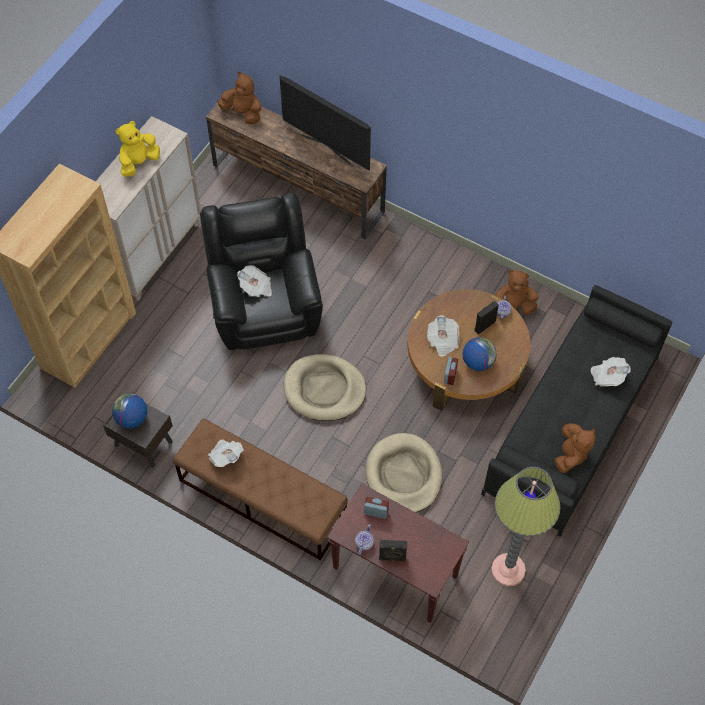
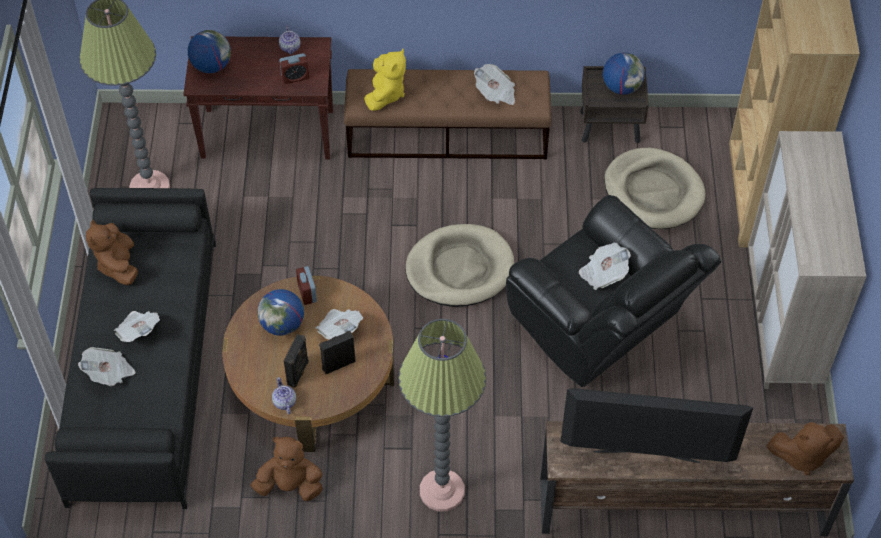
camera: 150 degrees right, 5 degrees down
(139, 162) = (820, 208): yellow plush toy -> yellow plush toy (385, 94)
(392, 558) = (254, 48): black speaker -> black speaker (338, 364)
(403, 475) = (313, 224): beige dog bed -> beige dog bed (653, 192)
(426, 260) = (442, 491): none -> floor lamp
(434, 557) = (211, 66): none -> globe
(513, 305) = (290, 485): brown plush toy -> brown plush toy turned 150 degrees counterclockwise
(577, 396) = (138, 331): none -> newspaper

